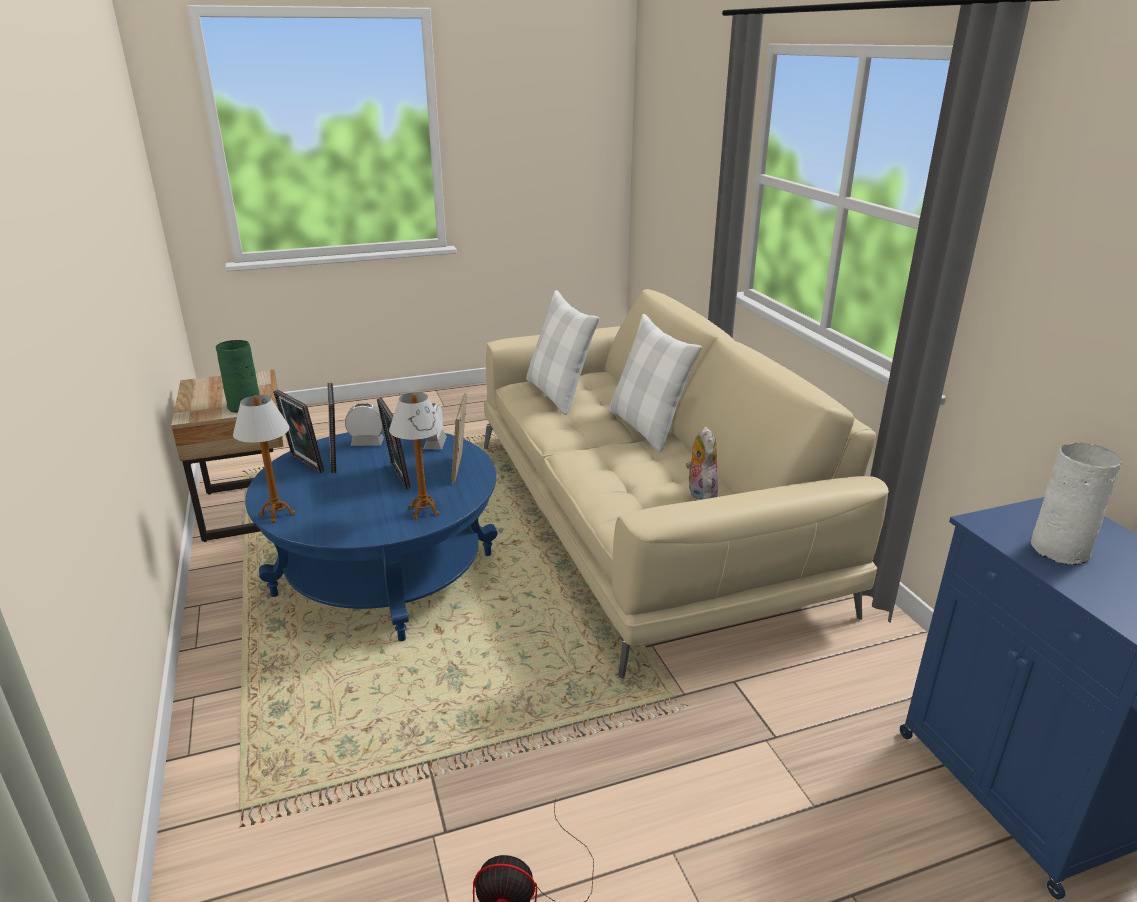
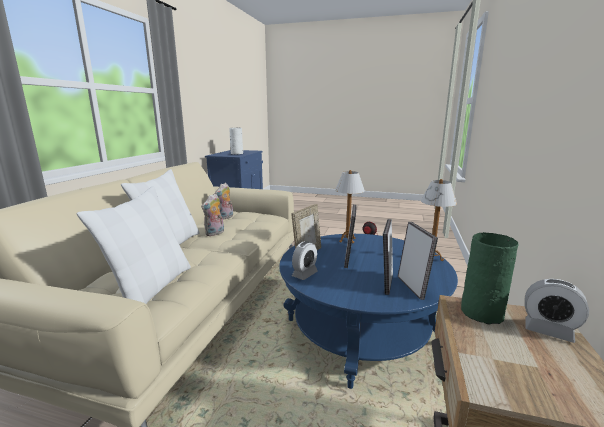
camera: 145 degrees left, 10 degrees down
(367, 442) = (354, 291): alarm clock -> alarm clock (548, 331)
(637, 458) = (215, 233): none -> plush toy

